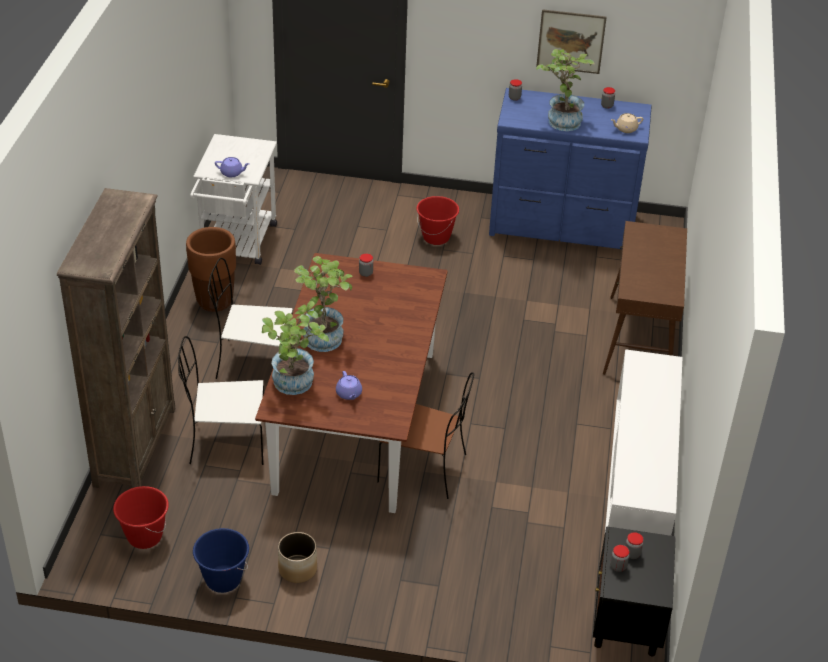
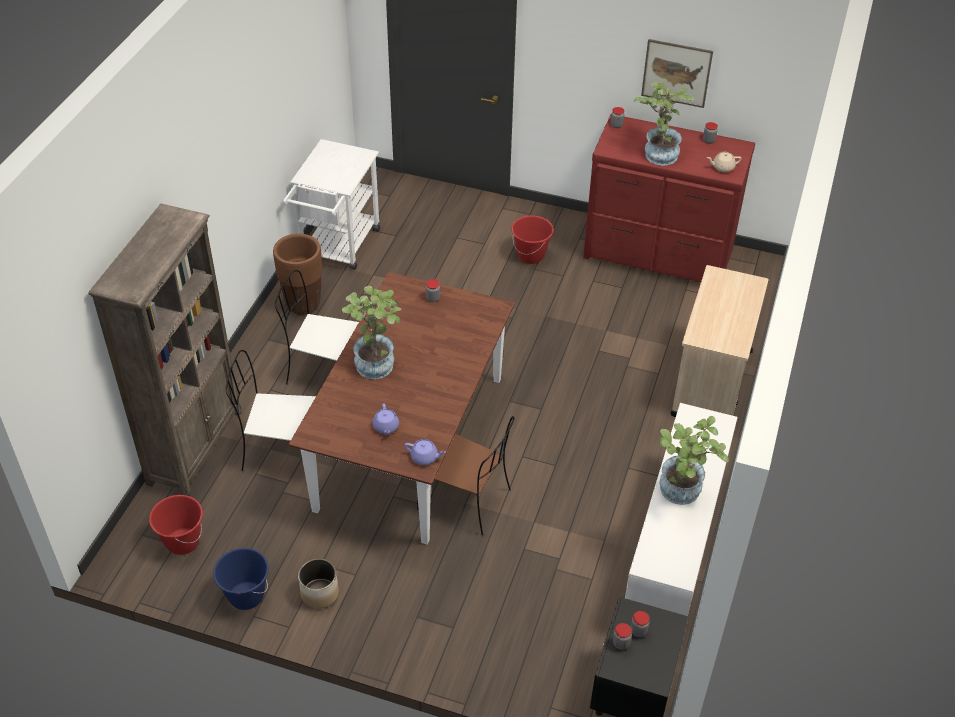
camera: 10 degrees right, 5 degrees up
(232, 173) = (327, 181): purple teapot -> purple teapot (425, 457)
(294, 386) = (335, 413): potted plant -> potted plant (681, 494)
(562, 226) = (658, 254): blue dresser -> red dresser
(639, 340) = (711, 383): brown console table -> beige cart

